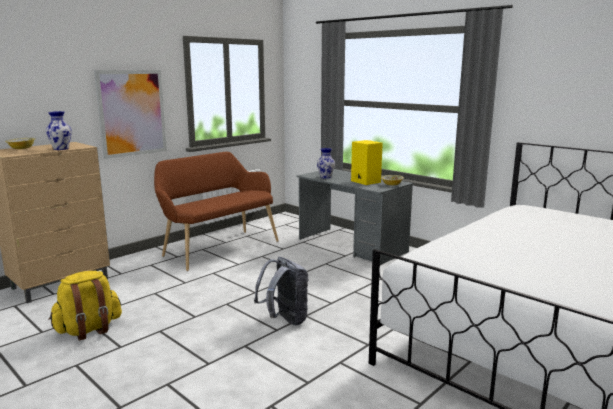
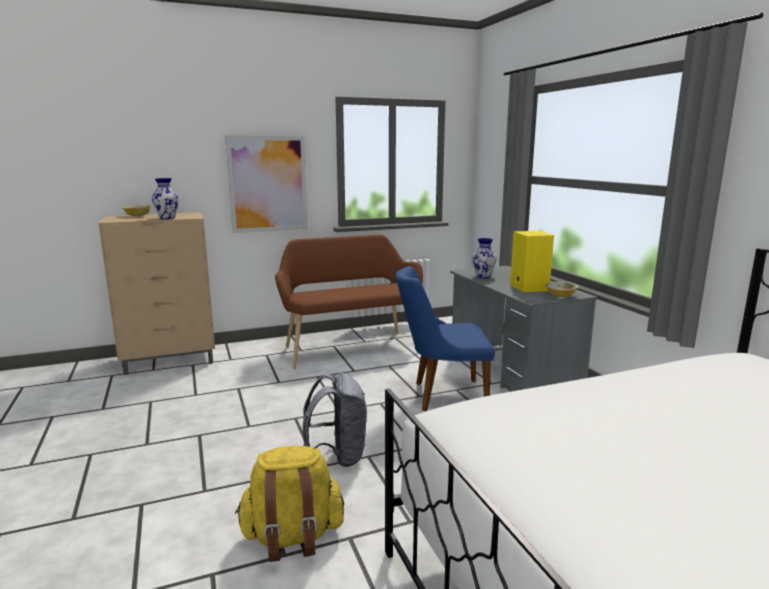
camera: 25 degrees right, 0 degrees up
(89, 330) = (141, 416): yellow backpack -> yellow backpack (292, 537)
(319, 269) = (442, 395): none -> blue chair

